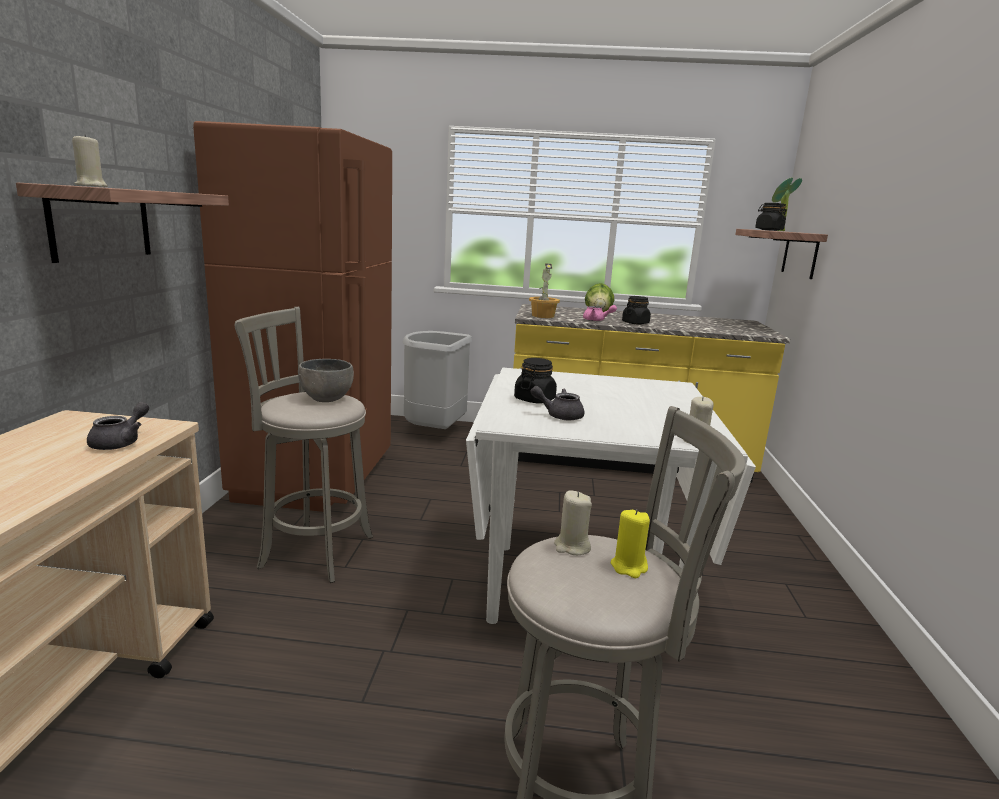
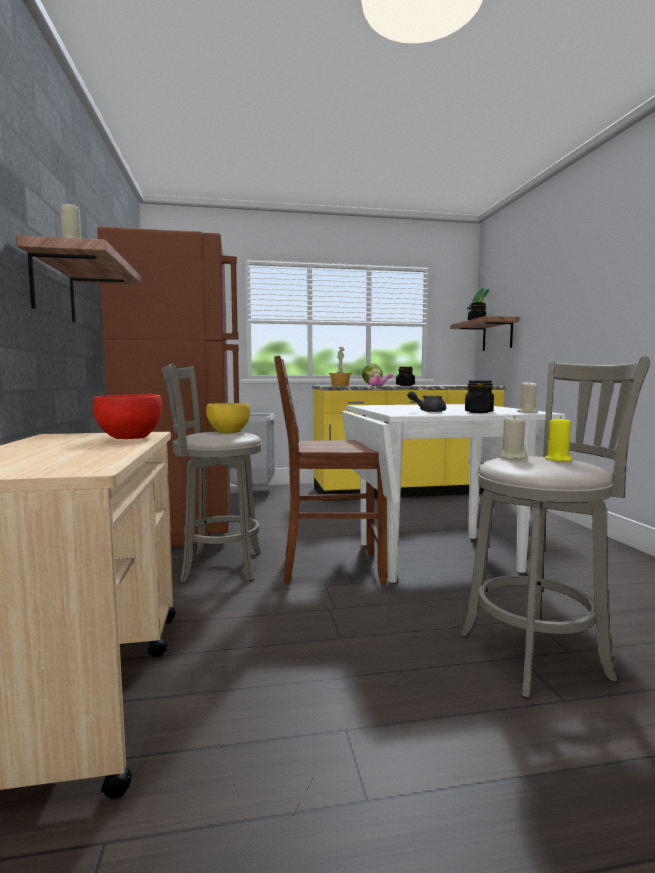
camera: 15 degrees left, 10 degrees down
(121, 442) = (129, 438): grey teapot -> red bowl
(326, 399) = (229, 432): grey bowl -> yellow bowl
(433, 580) = (329, 567): none -> brown chair
(534, 399) = (398, 409): black jar -> black jar (478, 412)

